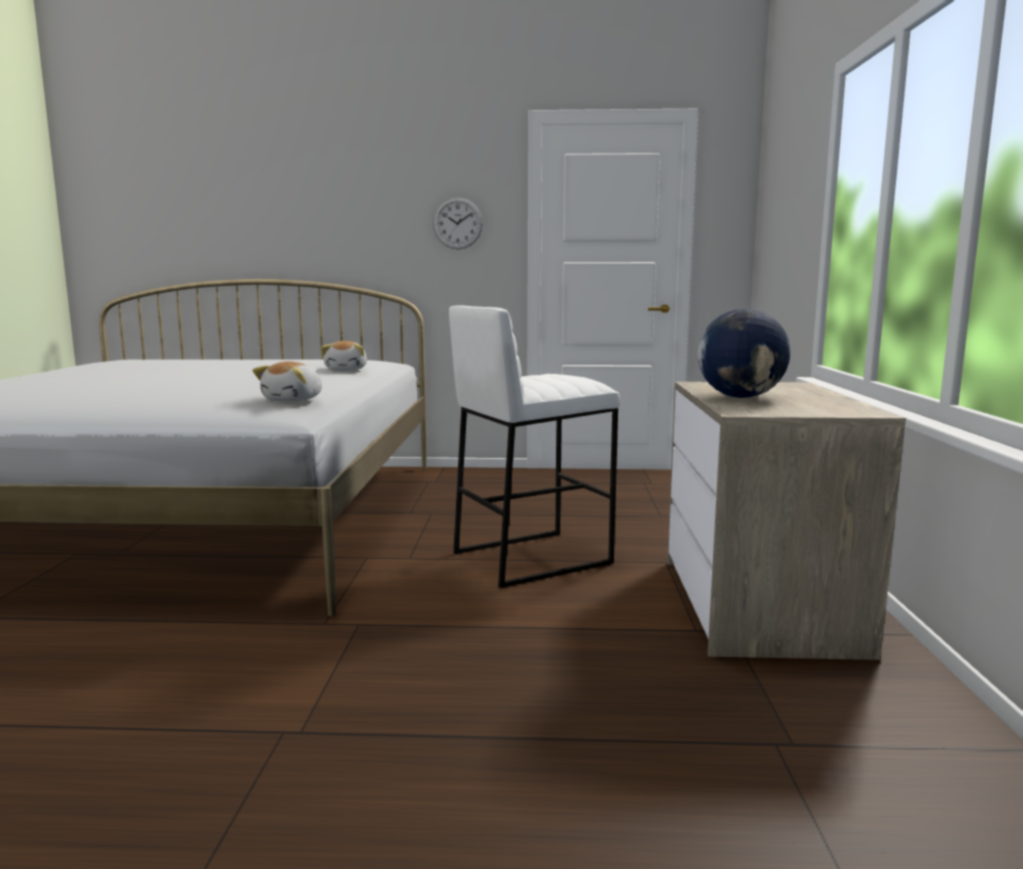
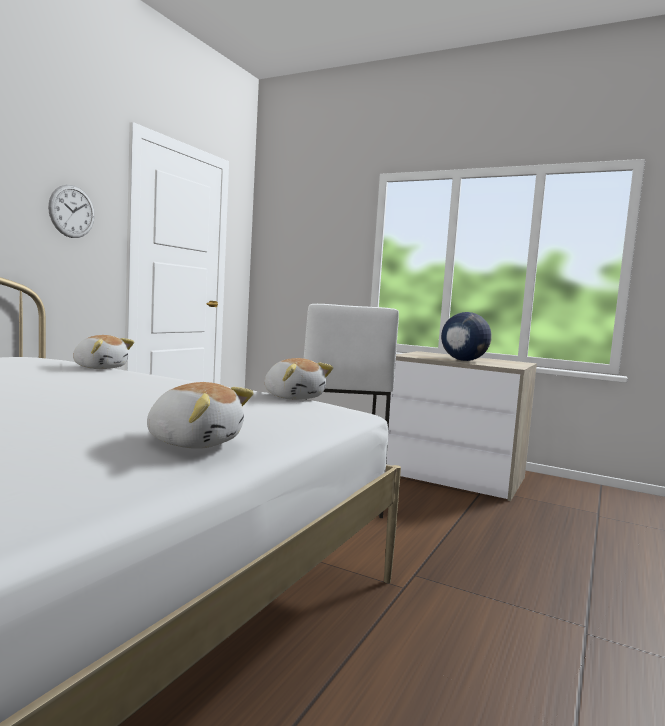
camera: 65 degrees left, 5 degrees down
(88, 405) = (195, 442): none -> plush toy

